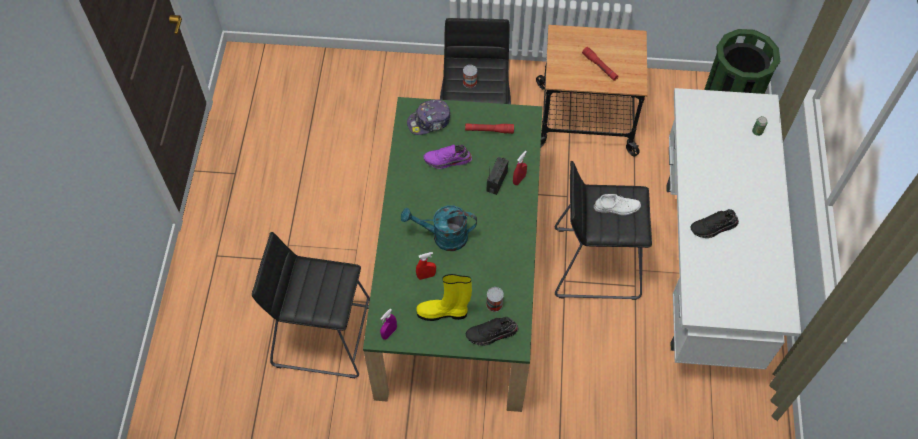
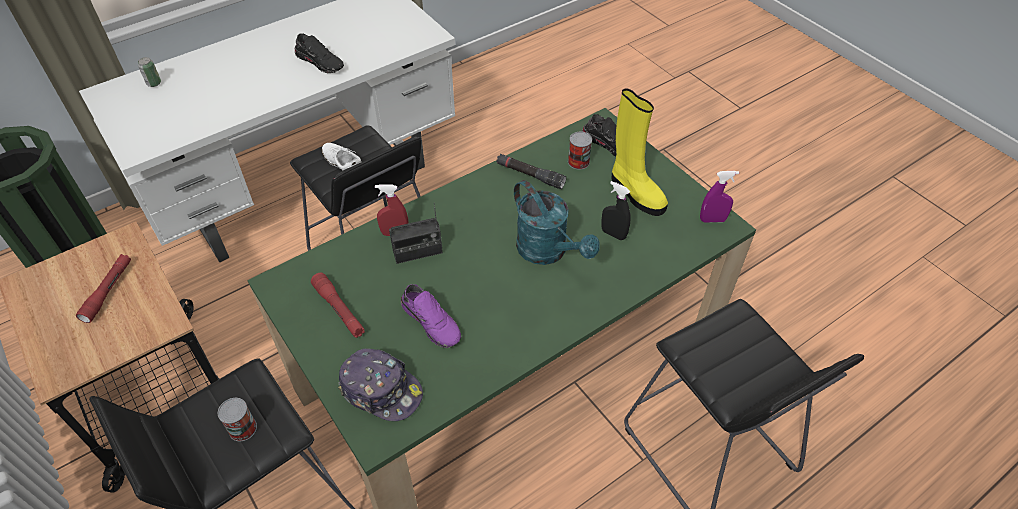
camera: 130 degrees left, 10 degrees down
(426, 276) = (613, 234): red spray bottle -> black spray bottle
(506, 270) = (530, 175): none -> black flashlight

